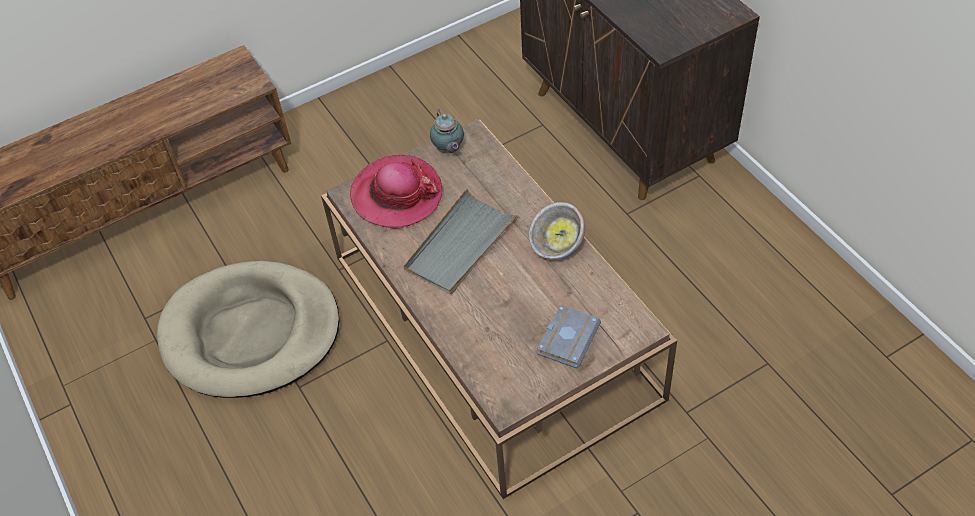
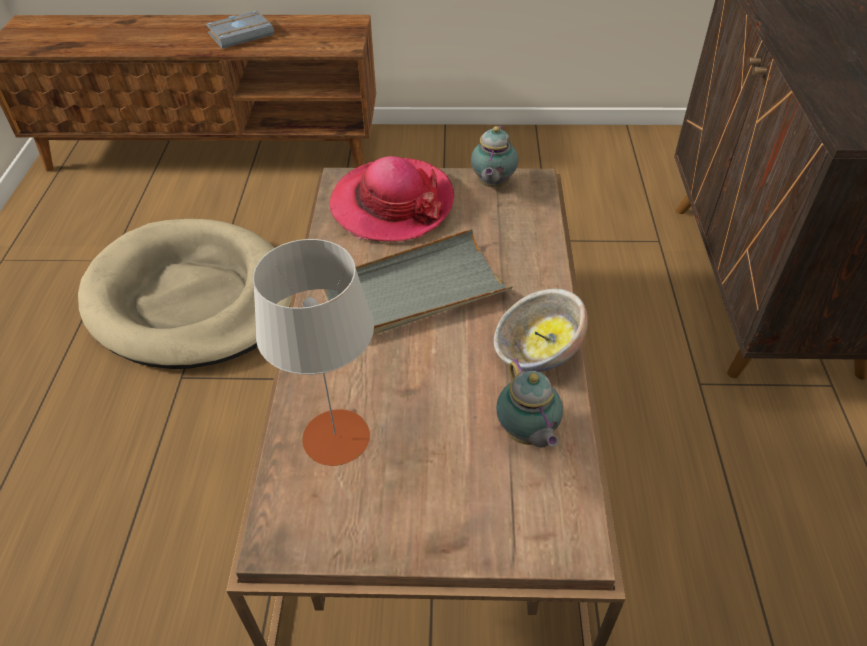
camera: 30 degrees right, 5 degrees down
(490, 346) = (335, 437): none -> grey table lamp
(567, 338) = (449, 489): grey book -> grey book (241, 34)
(584, 291) = (526, 435): none -> teapot

